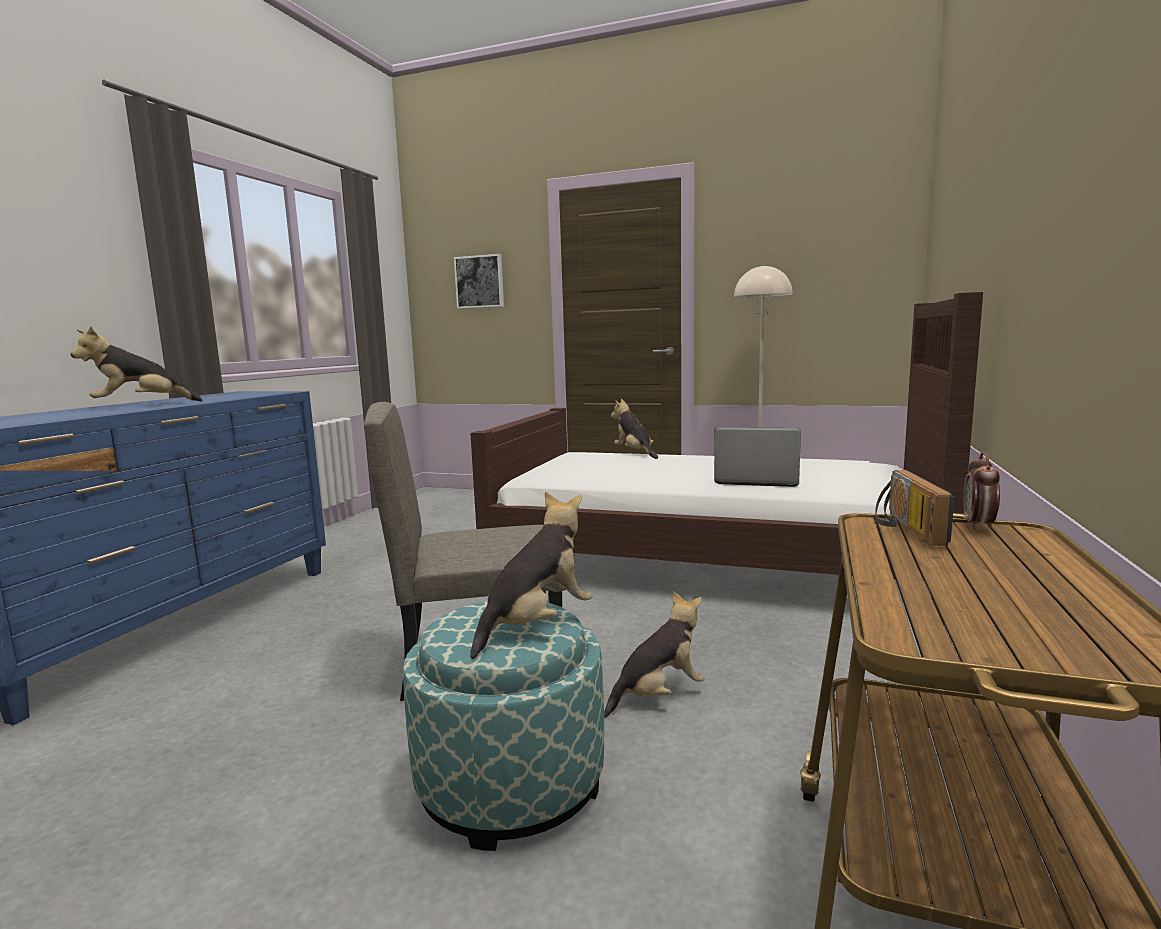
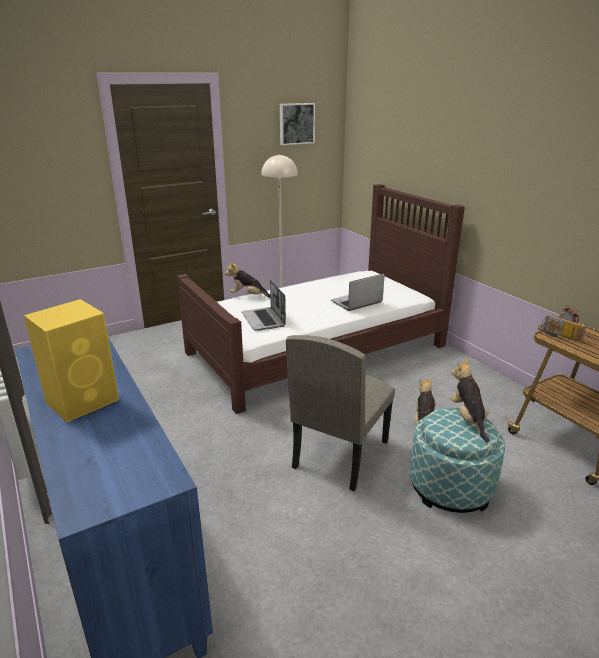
camera: 50 degrees left, 15 degrees up
(140, 405) = (84, 400): plush toy -> yellow speaker
(480, 282) = (37, 165): picture -> picture (296, 123)
(590, 470) = (264, 320): none -> laptop

